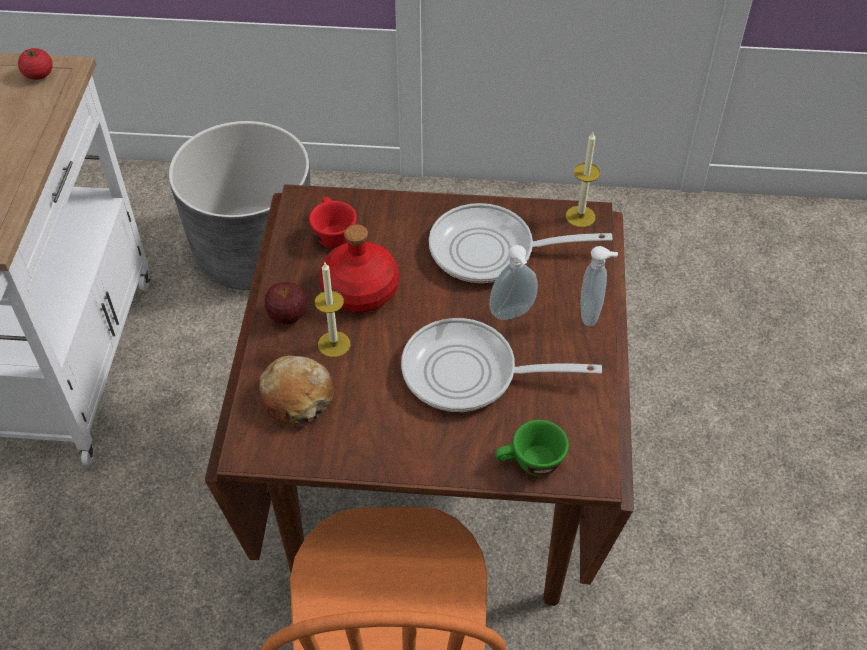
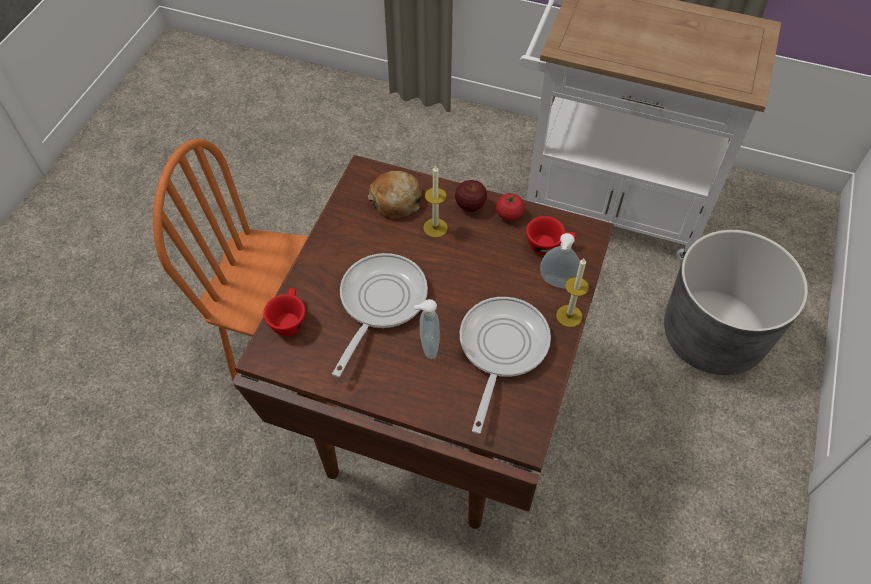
camera: 105 degrees right, 5 degrees up
(39, 75) = (743, 75): tomato -> tomato (509, 214)
(360, 291) = (482, 252): red bottle -> none
(530, 463) = (288, 319): green cup -> red cup
(580, 216) = (526, 433): candle -> candle (569, 316)
(592, 314) = (410, 404): soap dispenser -> soap dispenser (557, 284)

